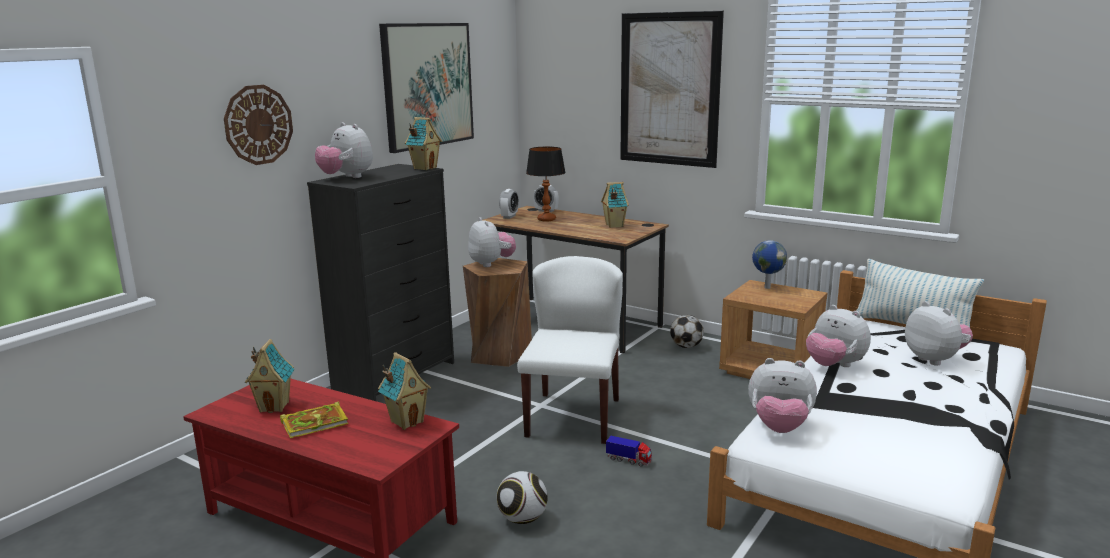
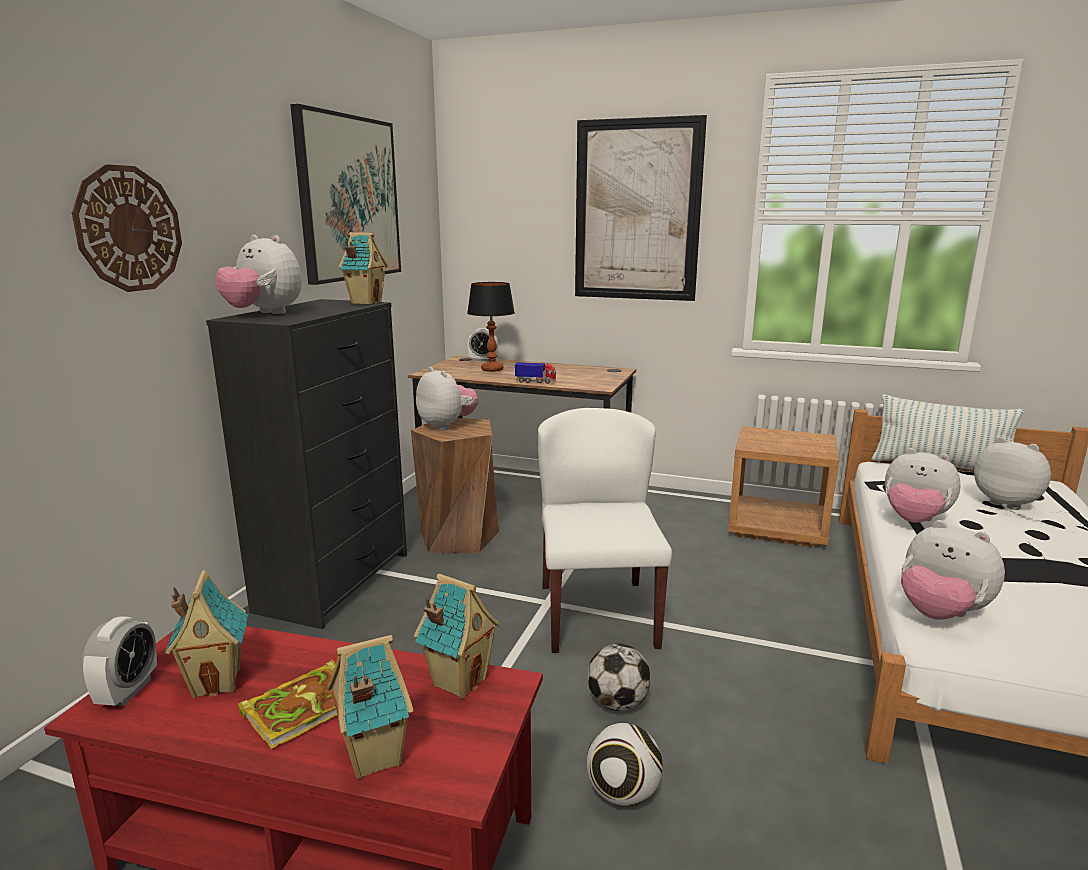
camera: 15 degrees left, 0 degrees up
(509, 216) = (444, 368): alarm clock -> alarm clock (128, 691)
(613, 225) = (577, 372): toy house -> toy house (372, 757)
(629, 460) = (704, 670): toy truck -> toy truck (535, 381)
(686, 346) = (669, 507): football -> football (617, 703)
(766, 287) = (769, 433): globe -> none
(779, 427) = (940, 614): plush toy -> plush toy turned 45 degrees clockwise

